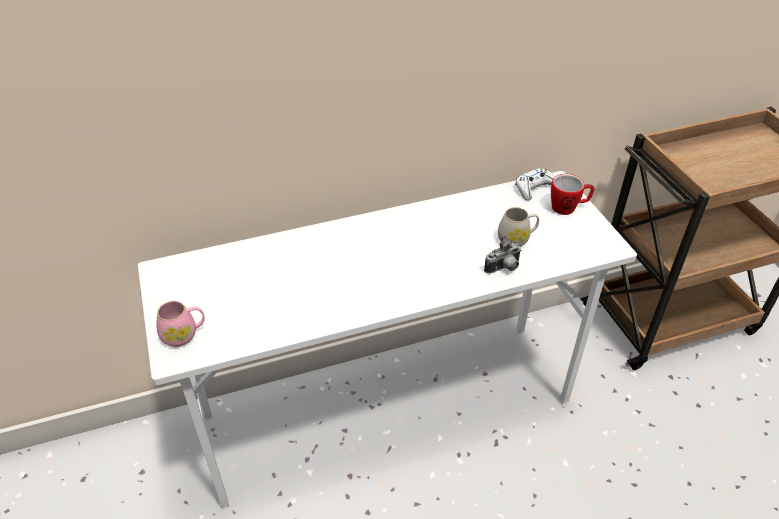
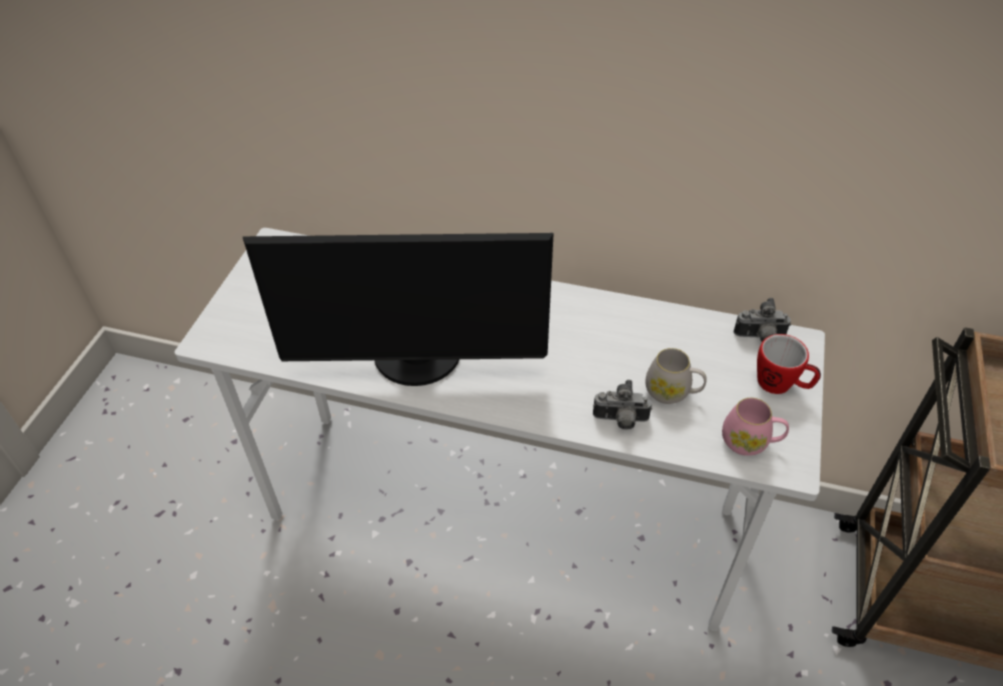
camera: 35 degrees right, 5 degrees up
(184, 334) = (236, 322): pink mug -> pink mug (750, 442)
(345, 295) = (417, 360): none -> monitor
(534, 188) = (760, 338): white game controller -> camera

